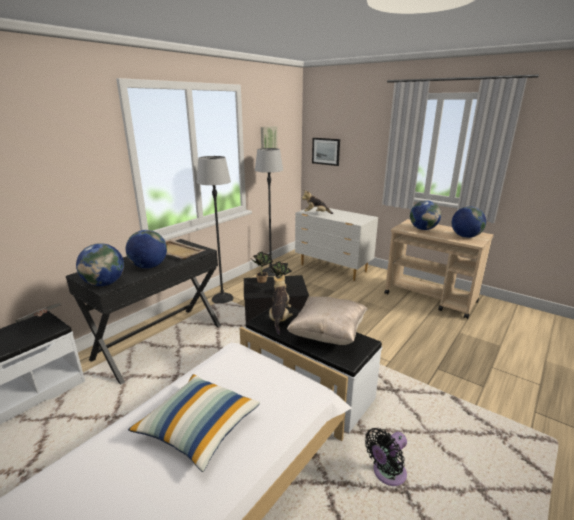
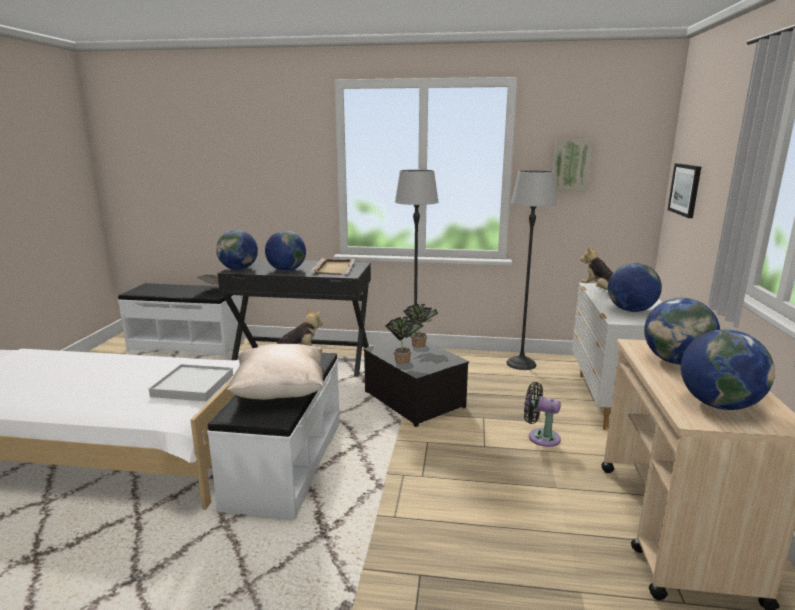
camera: 60 degrees right, 5 degrees down
(198, 428) = (109, 380): pillow -> none
(262, 375) = (193, 385): none -> white tray
(348, 217) = (630, 310): none -> globe
(386, 473) = (161, 558): black fan -> black fan (540, 437)

